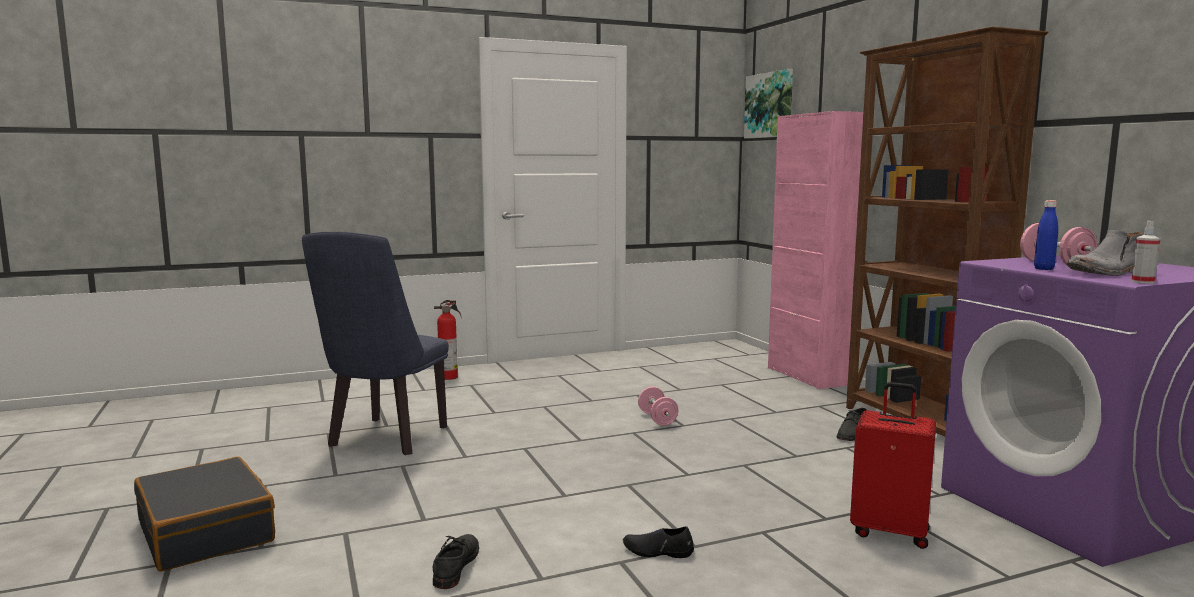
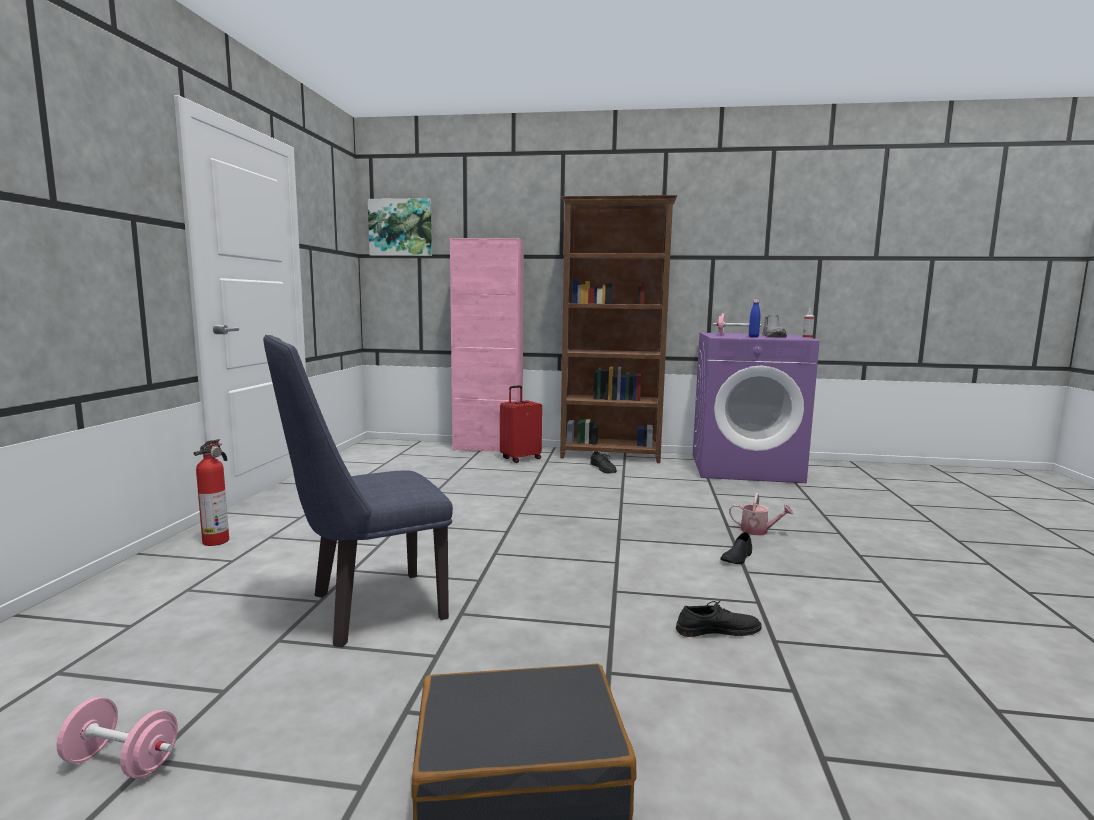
camera: 60 degrees left, 0 degrees up
(384, 440) = (366, 610): blue chair -> blue chair turned 105 degrees clockwise
(455, 565) = (717, 629): black shoe -> black shoe turned 135 degrees clockwise
(657, 419) = (501, 500): pink dumbbell -> pink dumbbell (122, 762)
(775, 553) = (758, 531): none -> watering can
(890, 531) = (747, 502): red suitcase -> red suitcase (520, 458)

